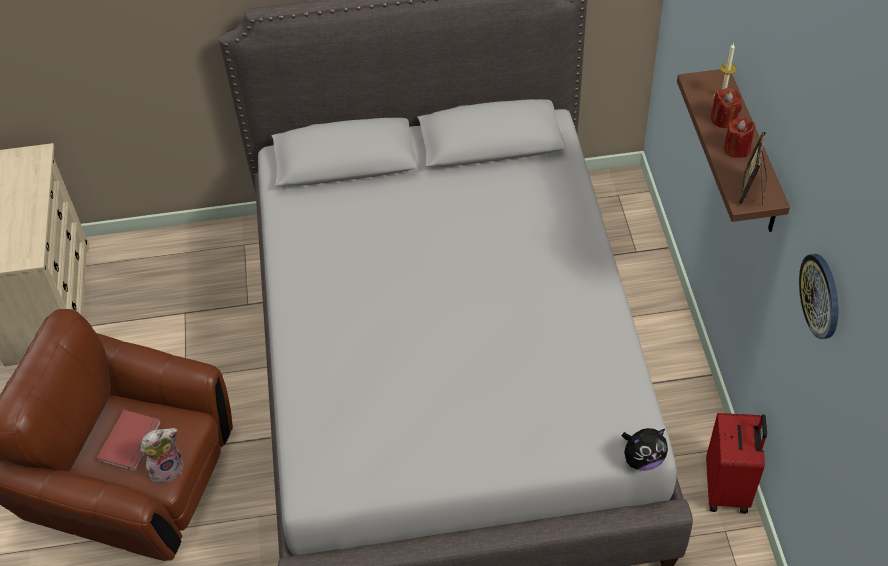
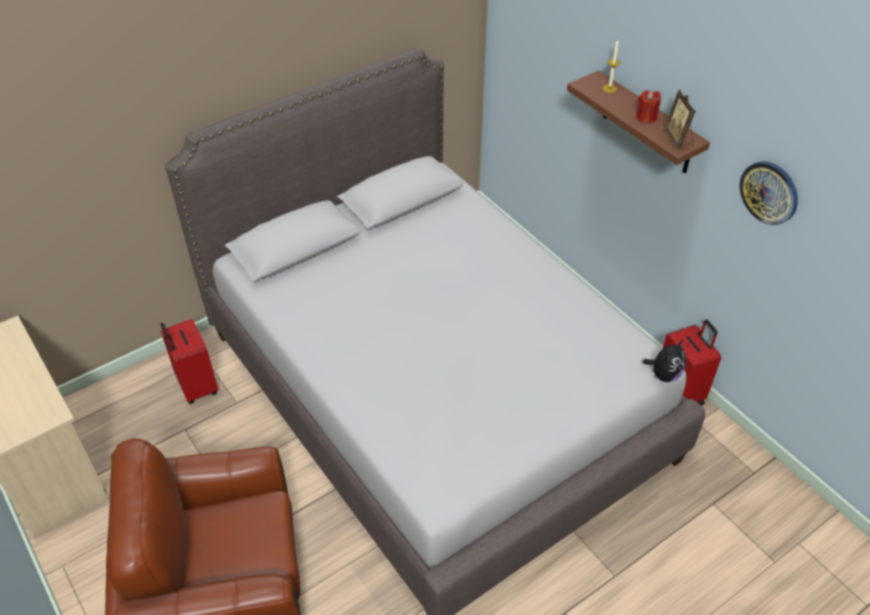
camera: 30 degrees left, 5 degrees down
(131, 442) = (226, 540): red book -> none
(167, 468) = (272, 547): plush toy -> none
(219, 272) = (196, 387): none -> red suitcase
(723, 119) = (622, 102): red candle -> none

